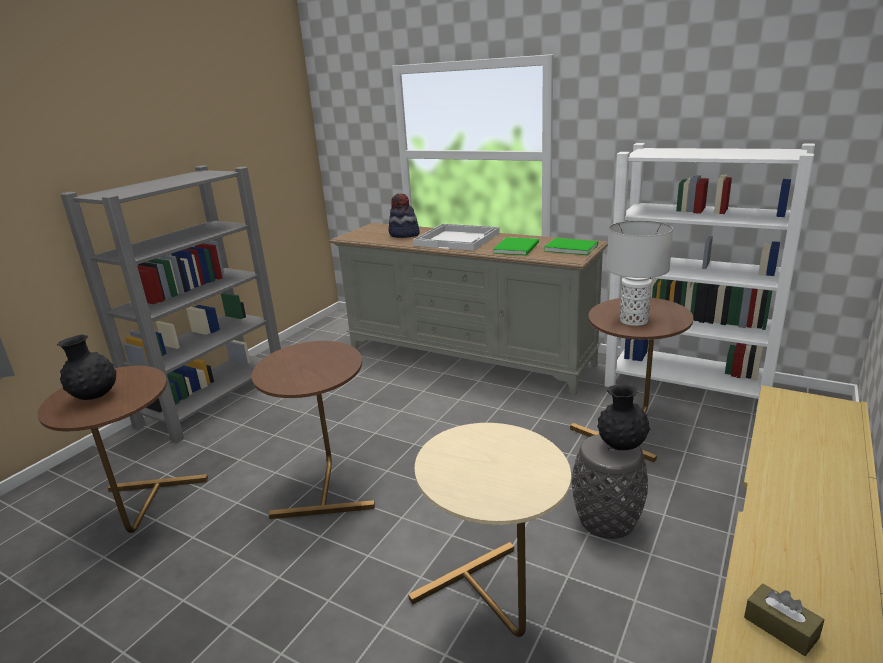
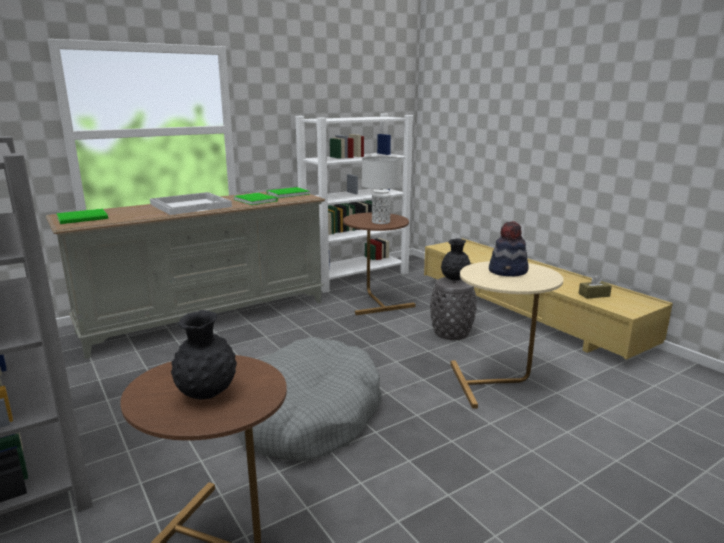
camera: 65 degrees left, 5 degrees down
(327, 483) = (308, 416): brown side table -> grey dog bed
(372, 232) = (84, 218): none -> green book
(404, 235) = (128, 213): hat -> hat (508, 271)

